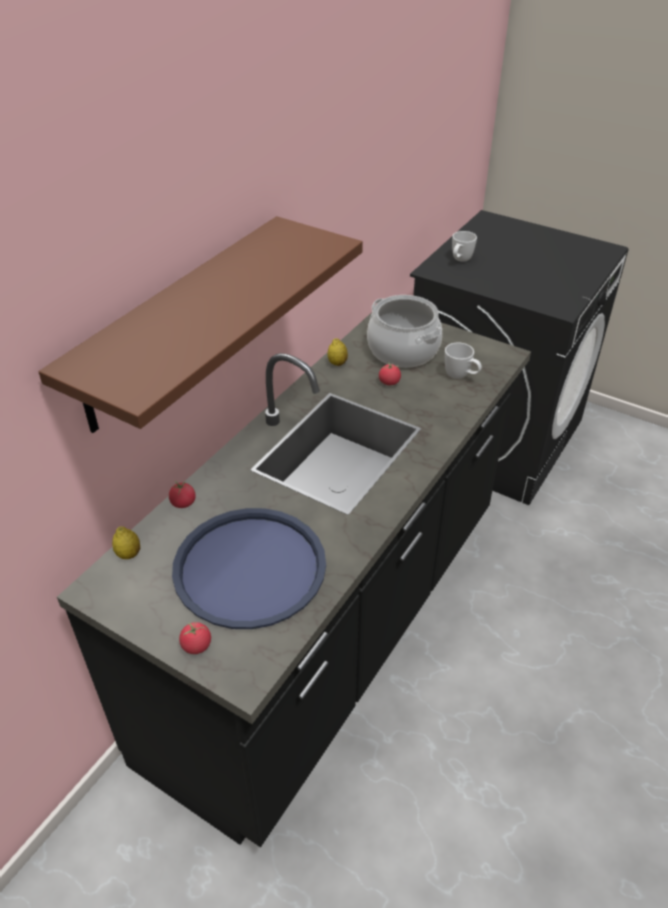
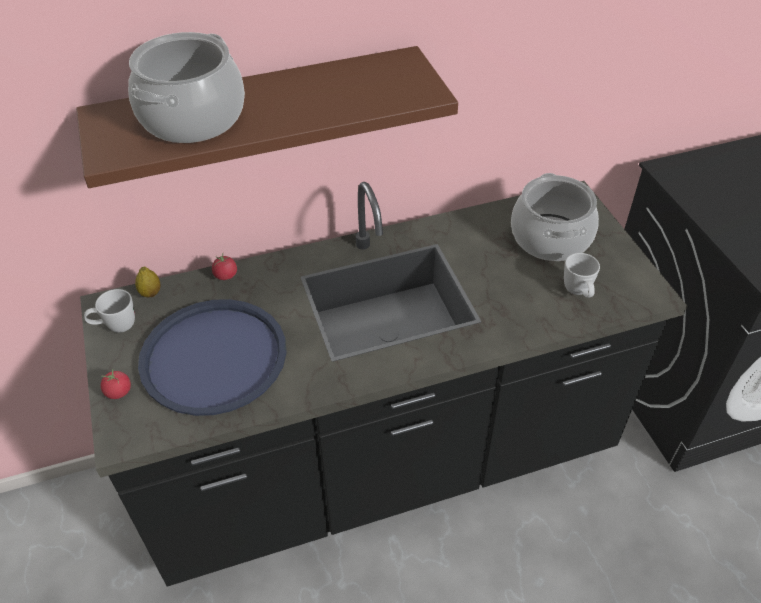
camera: 40 degrees right, 5 degrees up
(171, 332) = (193, 118): none -> cooking pot
(337, 363) = (474, 220): lemon -> none
(389, 382) = (501, 262): tomato -> none
(460, 261) = (711, 171): white mug -> white mug (115, 327)

